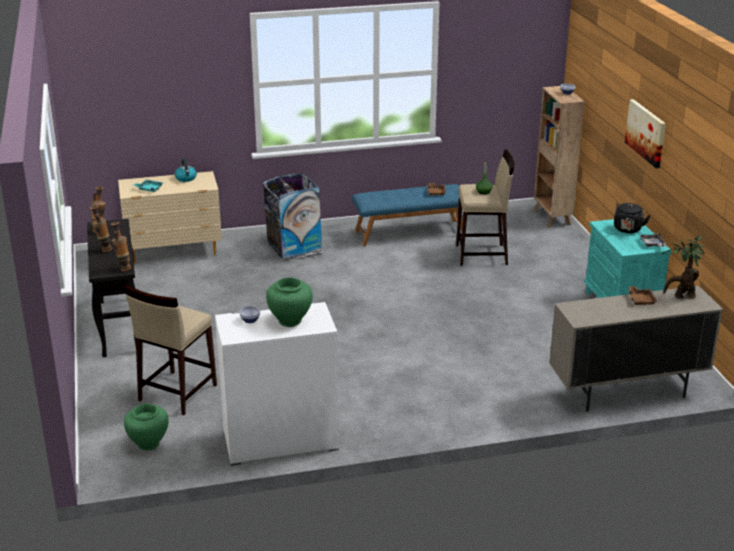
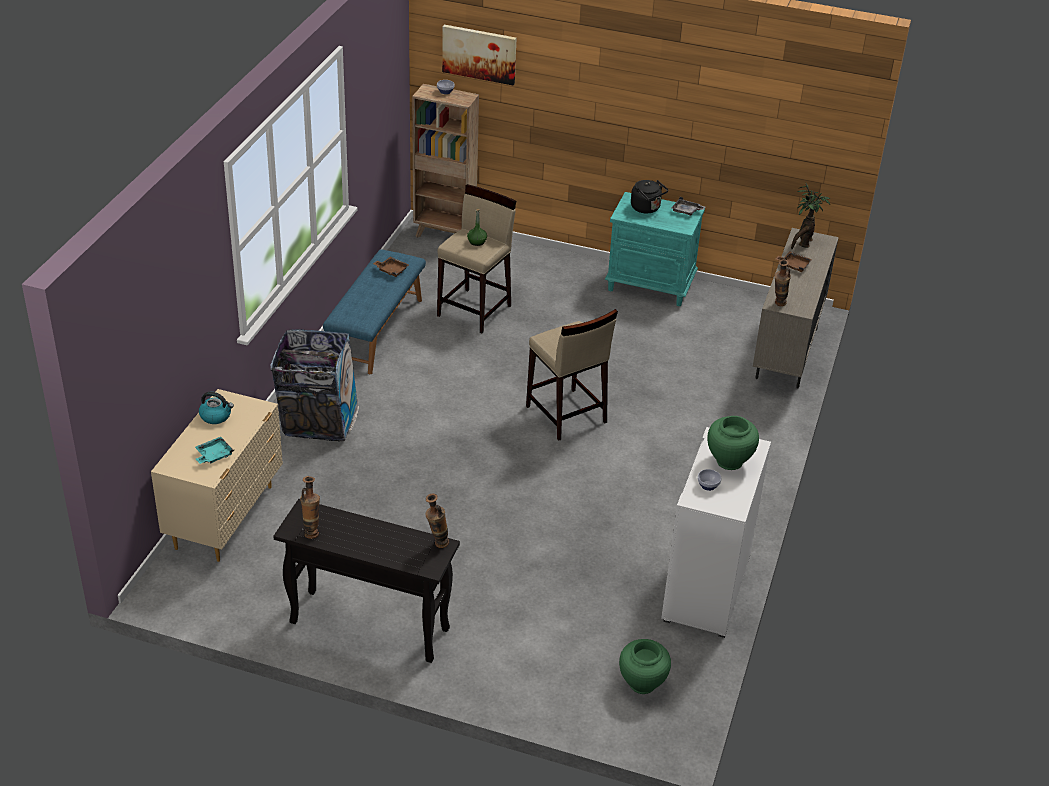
camera: 60 degrees left, 10 degrees up
(103, 250) = (370, 545): vase -> vase (778, 305)
(176, 393) = (559, 629): beige stool -> beige stool (566, 415)
(646, 133) = (627, 105): picture -> picture (479, 54)

